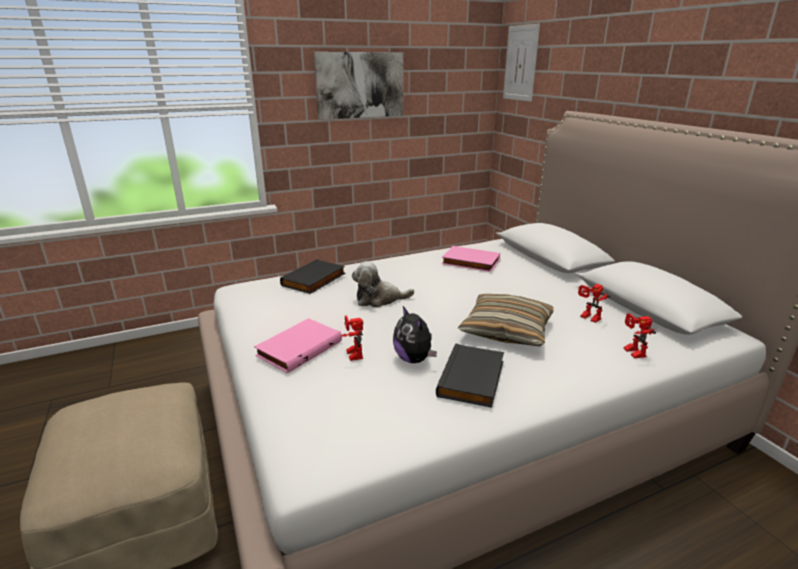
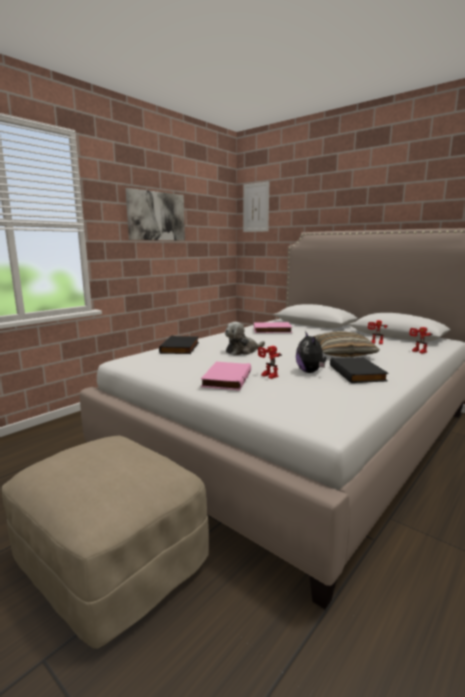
camera: 25 degrees left, 10 degrees down
(414, 359) = (310, 372): plush toy -> plush toy turned 45 degrees clockwise

